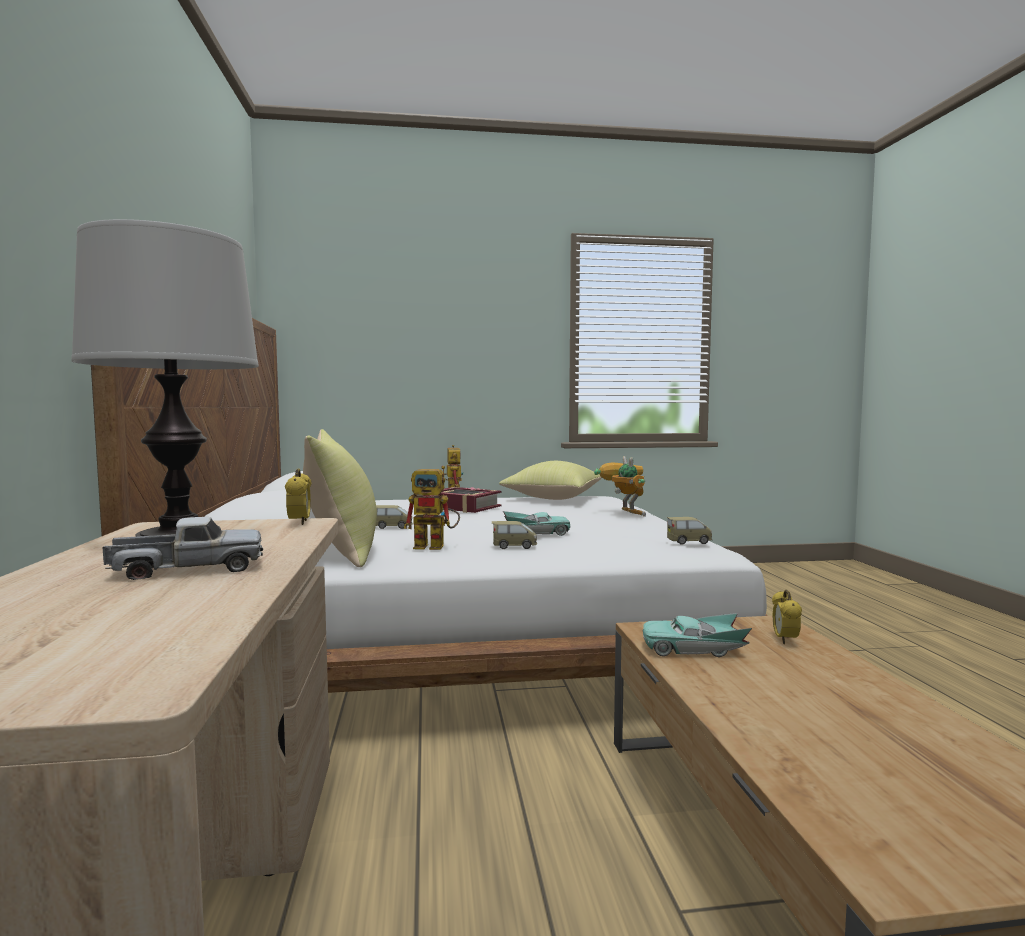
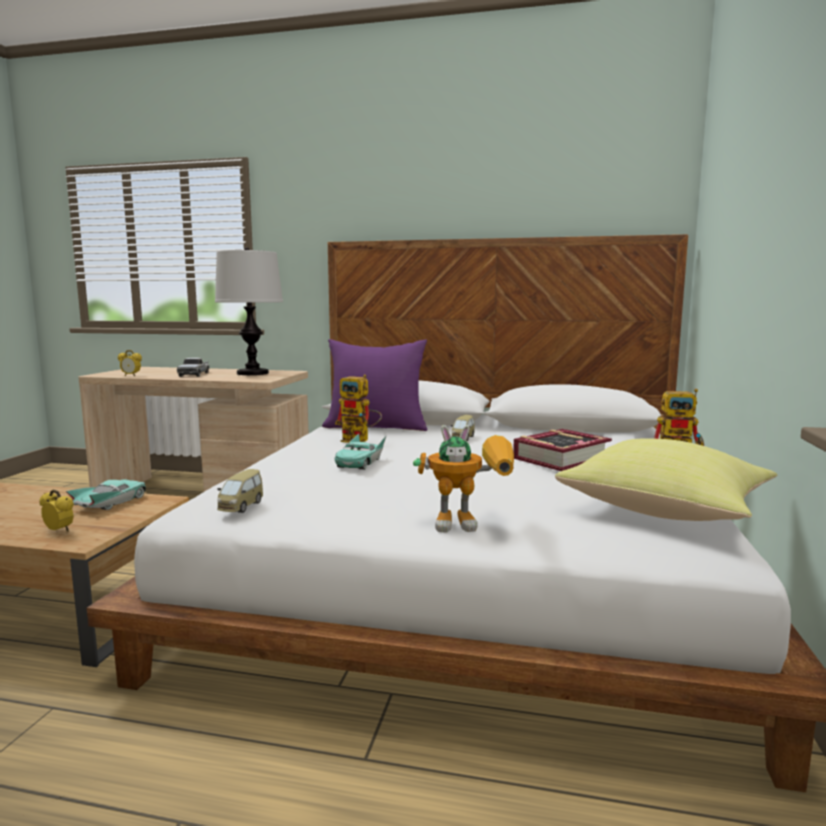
camera: 110 degrees right, 5 degrees up
(299, 523) = (263, 379): alarm clock -> alarm clock (131, 376)
(343, 552) = (376, 427): yellow pillow -> purple pillow
(436, 546) = (360, 441): toy robot -> toy robot turned 90 degrees counterclockwise
(514, 546) = (328, 455): toy car -> none

